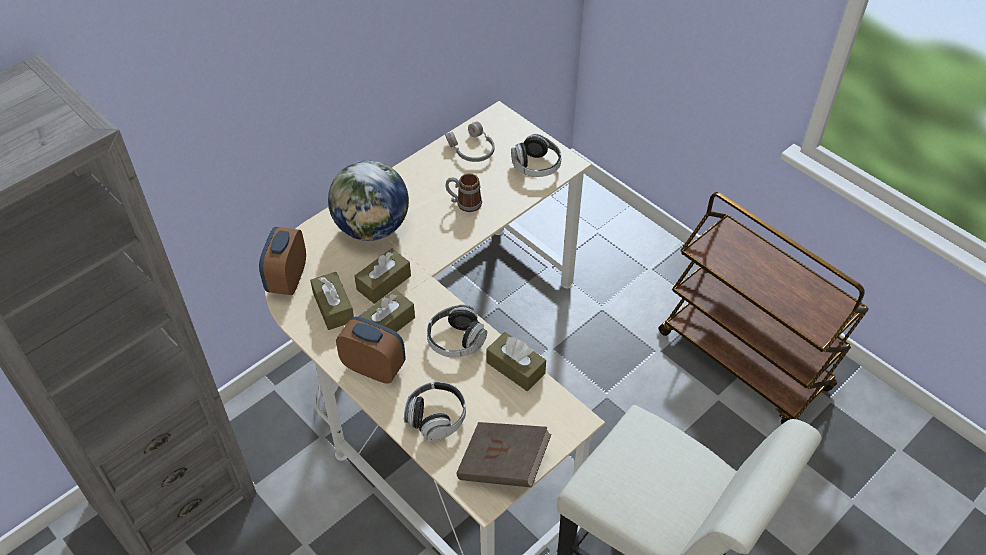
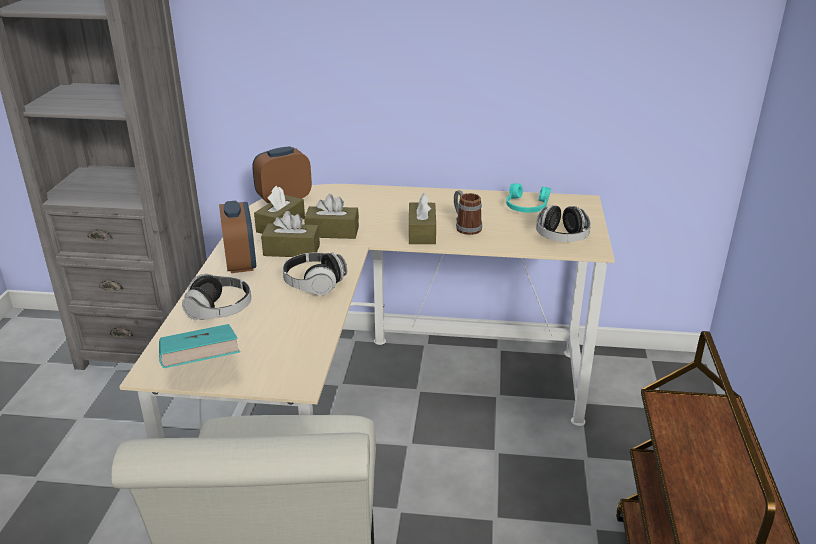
camera: 50 degrees right, 20 degrees down
(372, 228) = (379, 206): globe -> none
(471, 150) = (526, 207): grey headphones -> turquoise headphones
(503, 465) = (200, 365): brown book -> turquoise book
(515, 368) = (321, 324): brown tissue box -> brown tissue box (422, 232)

